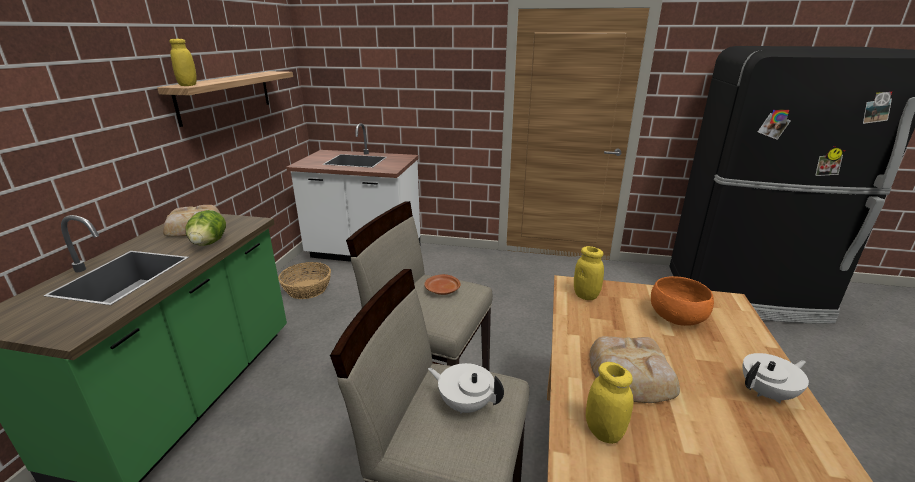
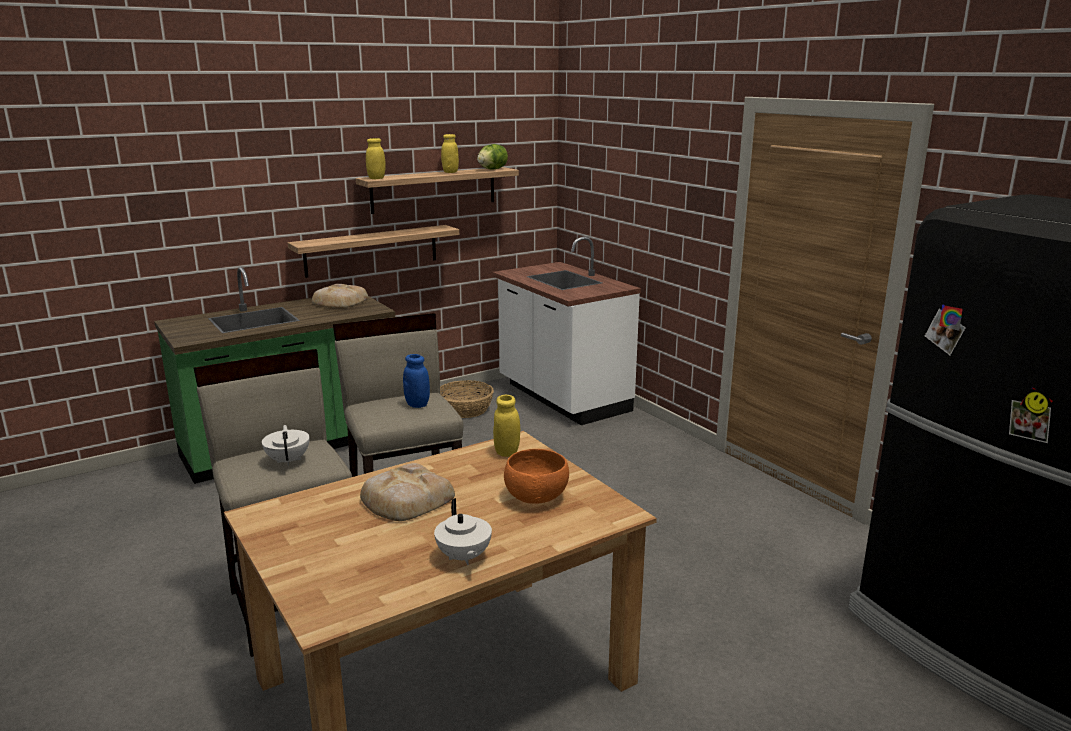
camera: 45 degrees right, 5 degrees down
(188, 166) = (371, 250): none -> shelf
(209, 243) = (325, 315): lettuce -> lettuce (492, 169)
(442, 290) = (417, 404): brown plate -> blue jar
(604, 432) = (318, 508): yellow jar -> yellow jar (450, 172)
(767, 393) = (463, 557): white teapot -> white teapot turned 45 degrees clockwise

